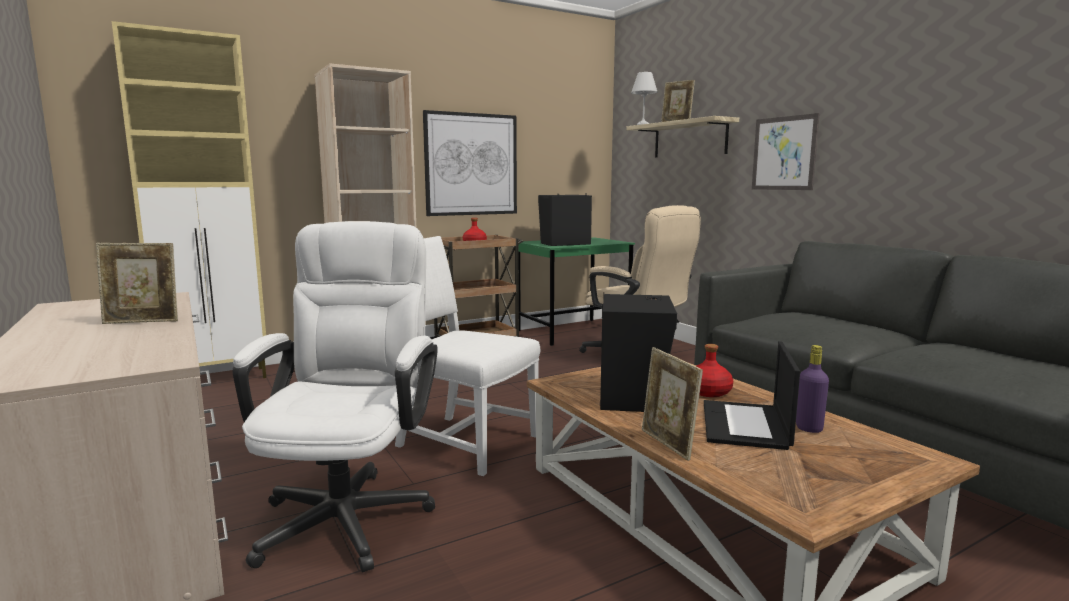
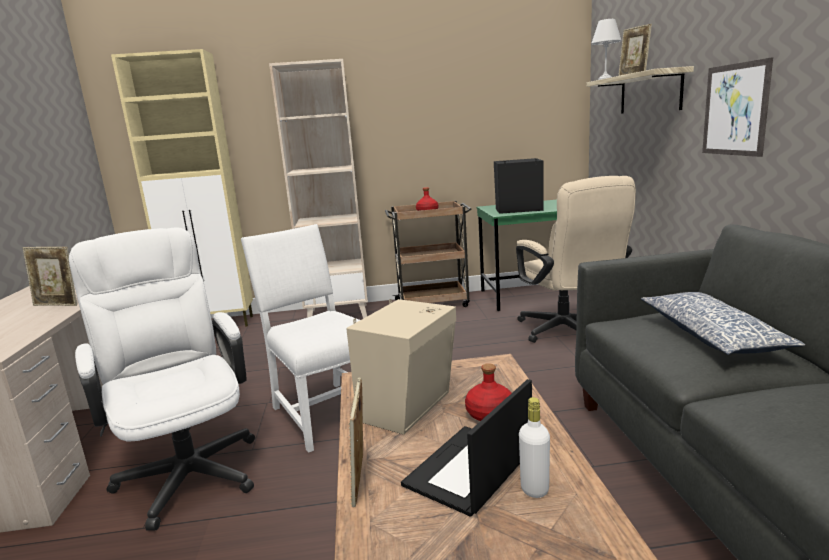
camera: 25 degrees right, 5 degrees up
(350, 511) = (187, 467): white office chair -> white office chair turned 60 degrees counterclockwise
(471, 164) = (428, 135): picture -> none
(633, 395) = (410, 406): black speaker -> beige speaker
(809, 428) = (534, 489): purple bottle -> white bottle
(828, 322) = (711, 335): none -> pillow

